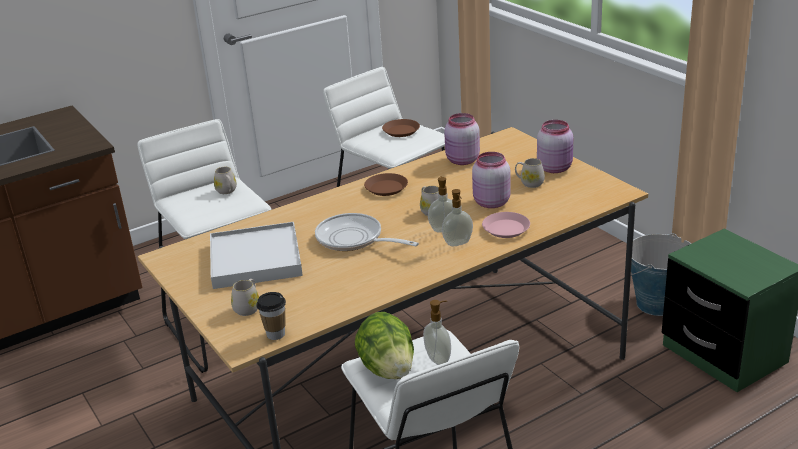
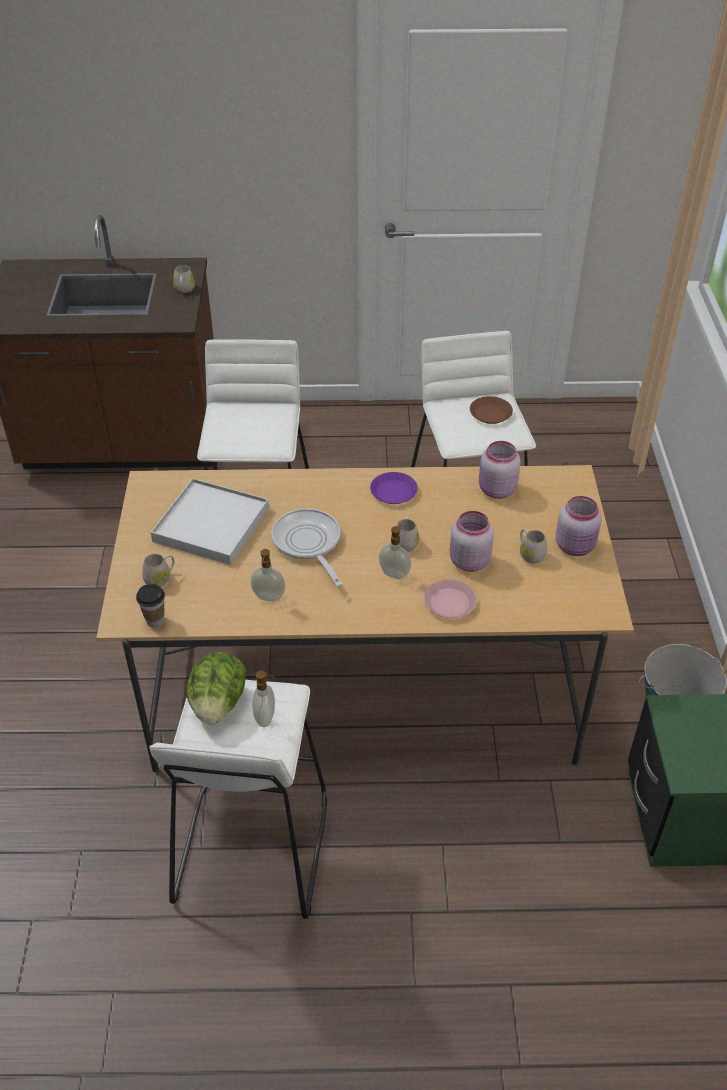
camera: 30 degrees right, 15 degrees up
(227, 191) = (270, 421): white mug -> white mug (184, 290)
(386, 188) = (394, 492): brown plate -> purple plate
(458, 243) = (390, 598): soap dispenser -> soap dispenser (268, 597)

